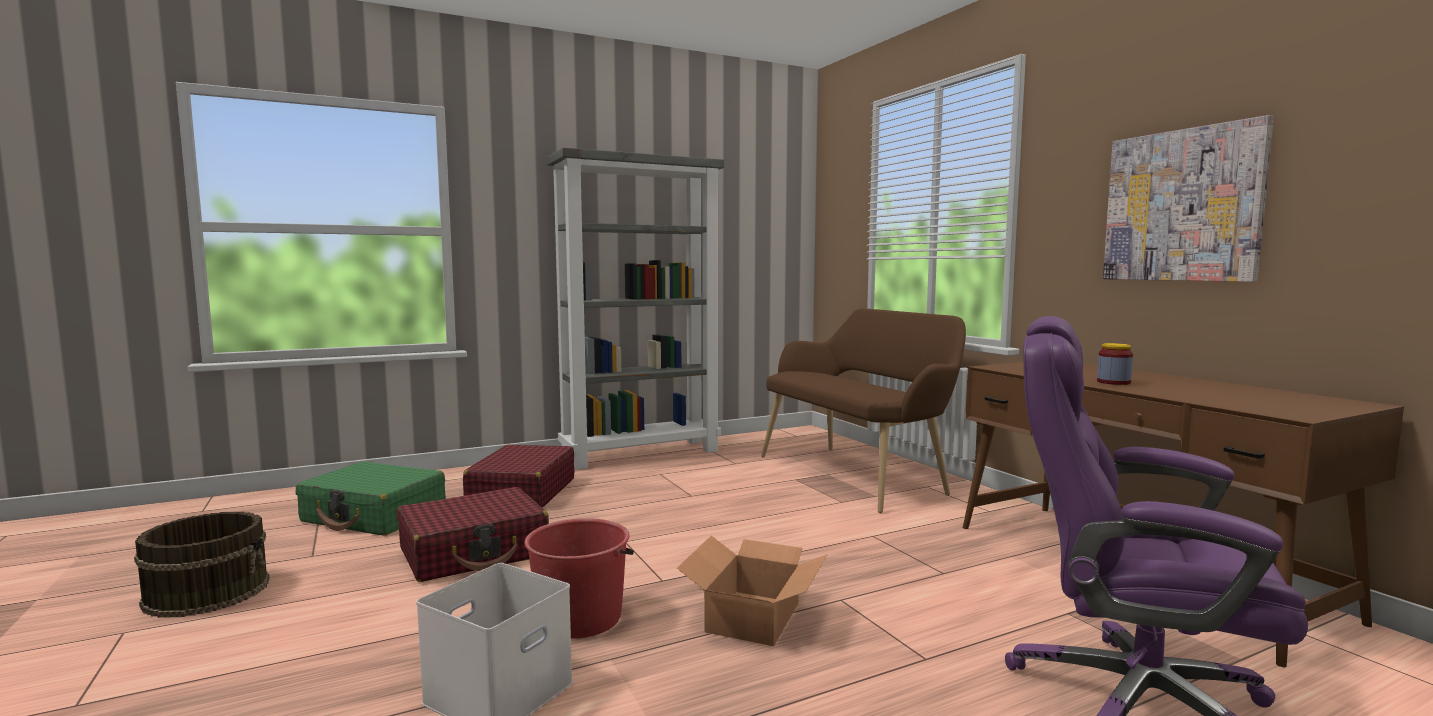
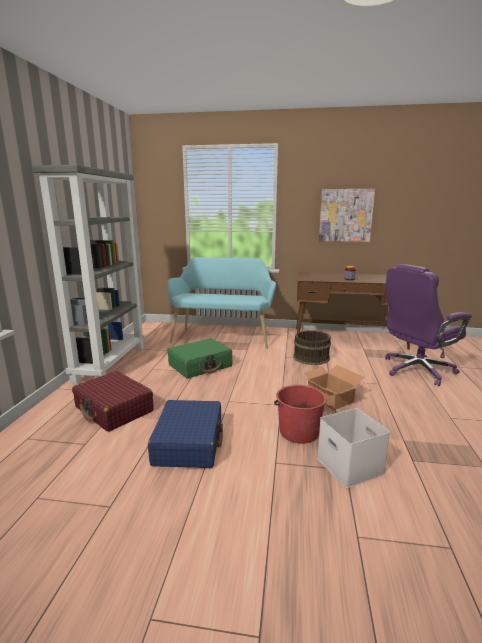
camera: 55 degrees left, 10 degrees up
(208, 591) = (118, 566): brown bucket -> brown bucket (311, 357)
(374, 515) = (65, 469): green suitcase -> green suitcase (200, 366)
(475, 552) = (189, 443): red suitcase -> blue suitcase
(857, 474) = (222, 337): brown bench -> turquoise bench

